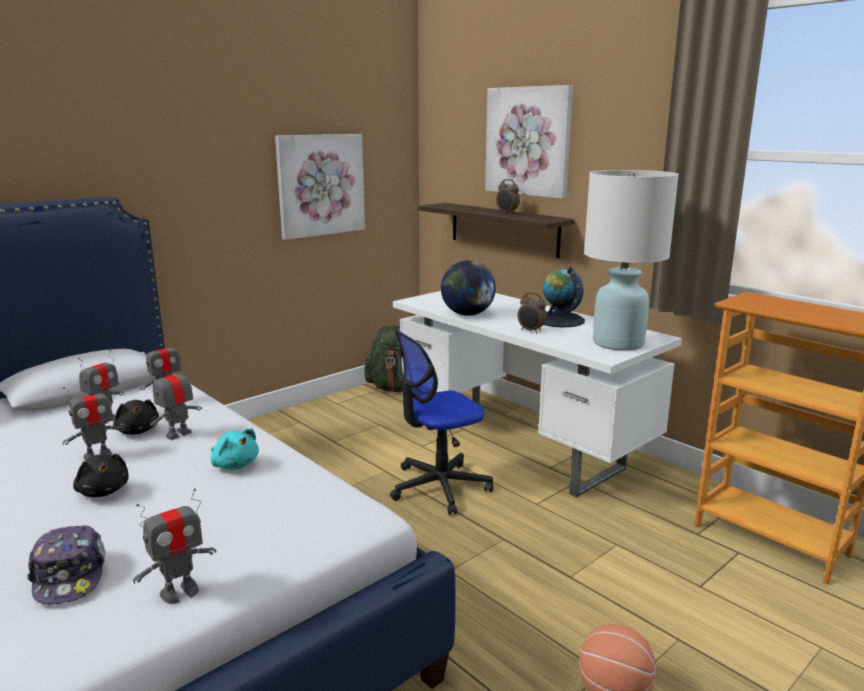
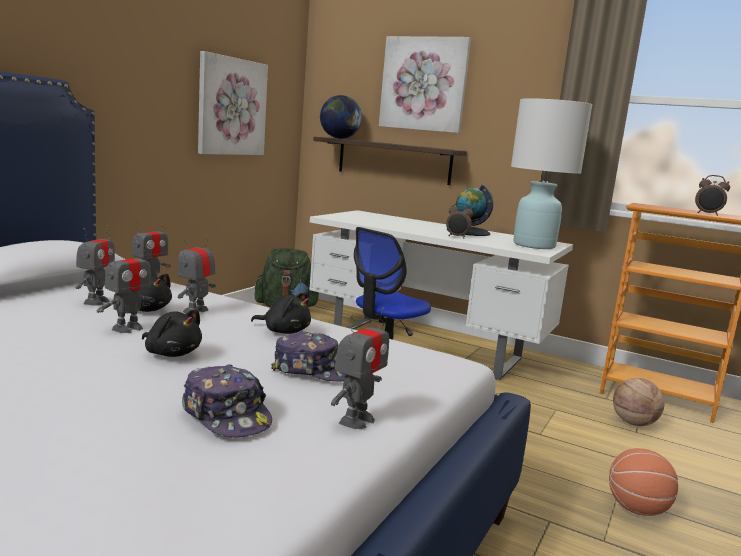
camera: 20 degrees left, 5 degrees down
(207, 521) = (313, 370): none -> cap
(234, 464) = (284, 331): turquoise plush toy -> black plush toy
(467, 314) = (389, 226): globe -> globe (339, 138)
(507, 213) = (404, 144): alarm clock -> alarm clock (707, 214)
(707, 573) = (633, 423): none -> basketball

